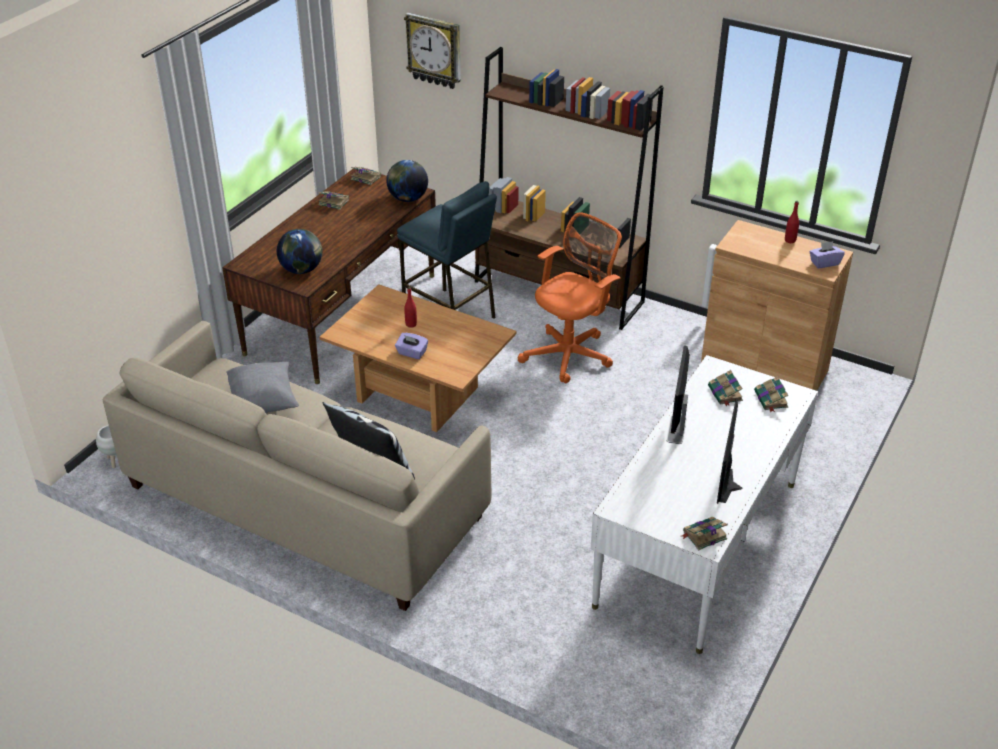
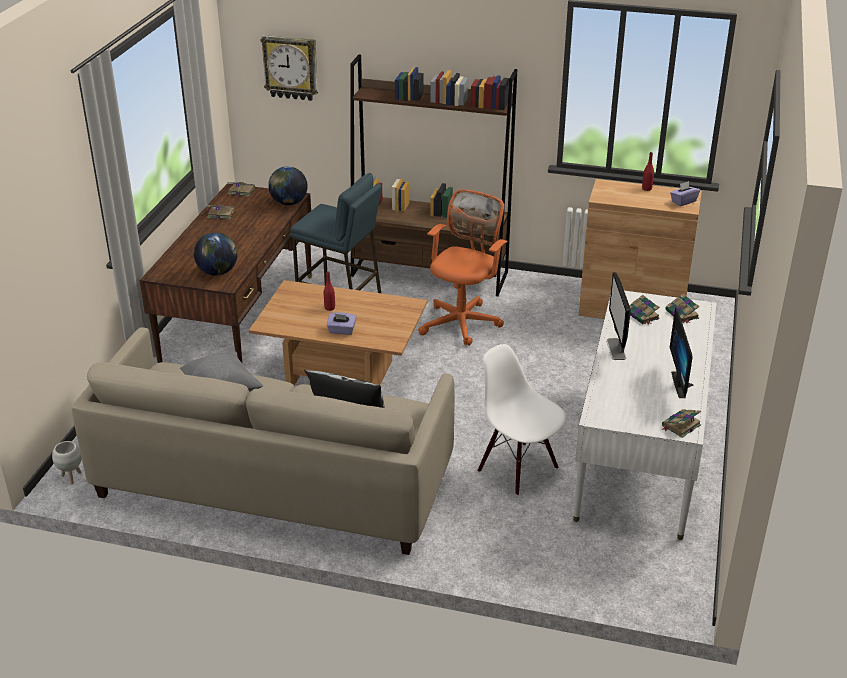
camera: 15 degrees left, 5 degrees down
(558, 536) = (518, 469): none -> white chair

